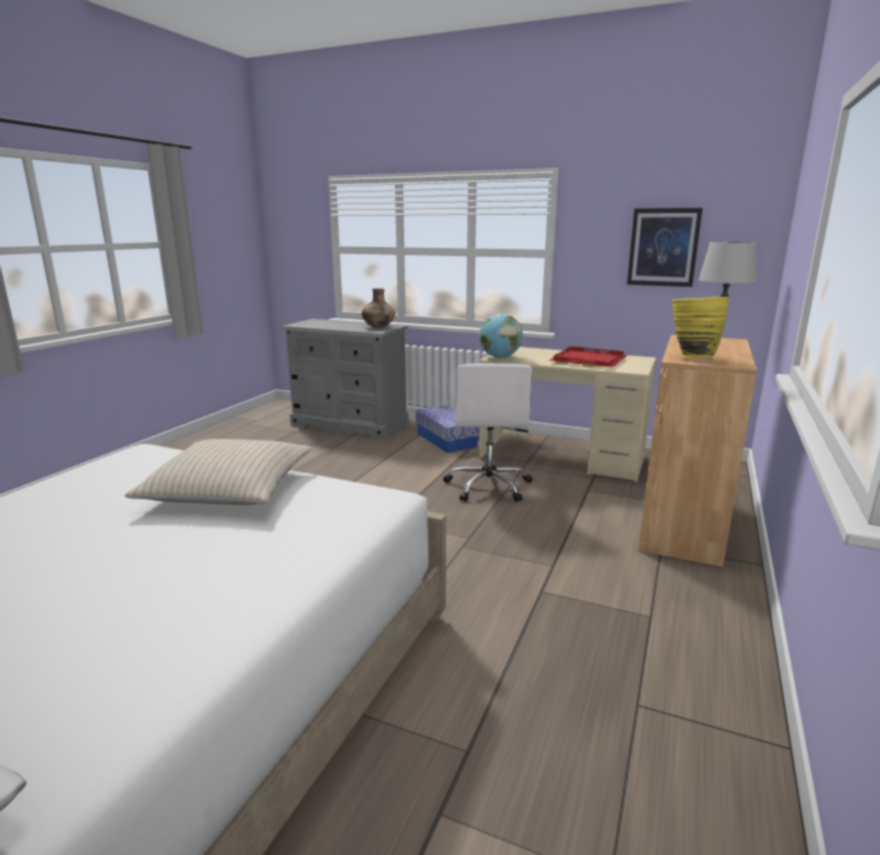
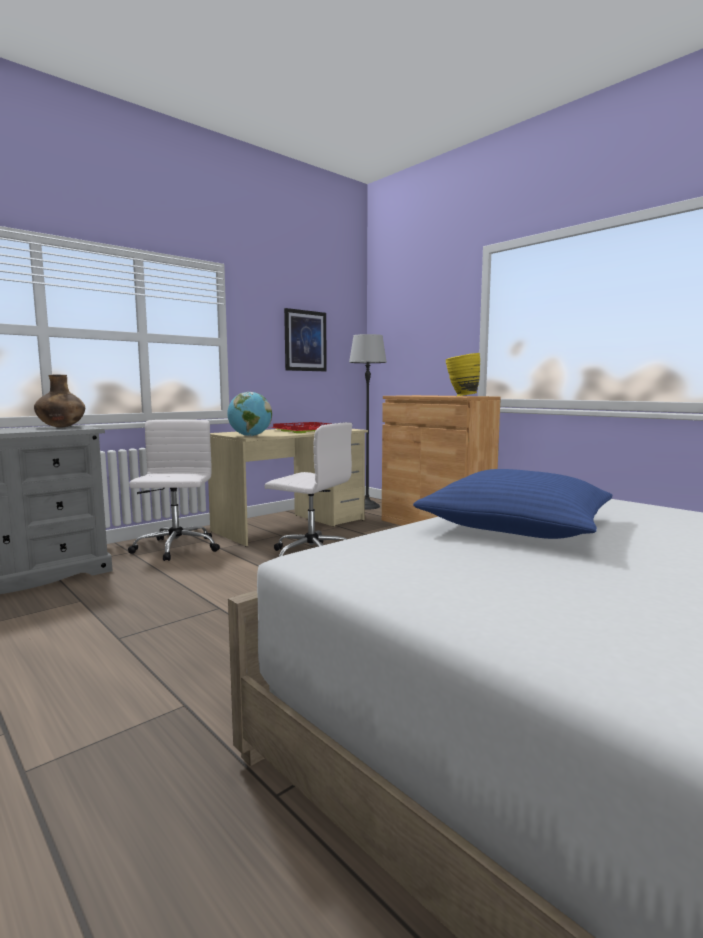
camera: 65 degrees left, 10 degrees down
(229, 489) = (517, 525): beige pillow -> blue pillow
(446, 440) = (176, 549): storage box -> white office chair

